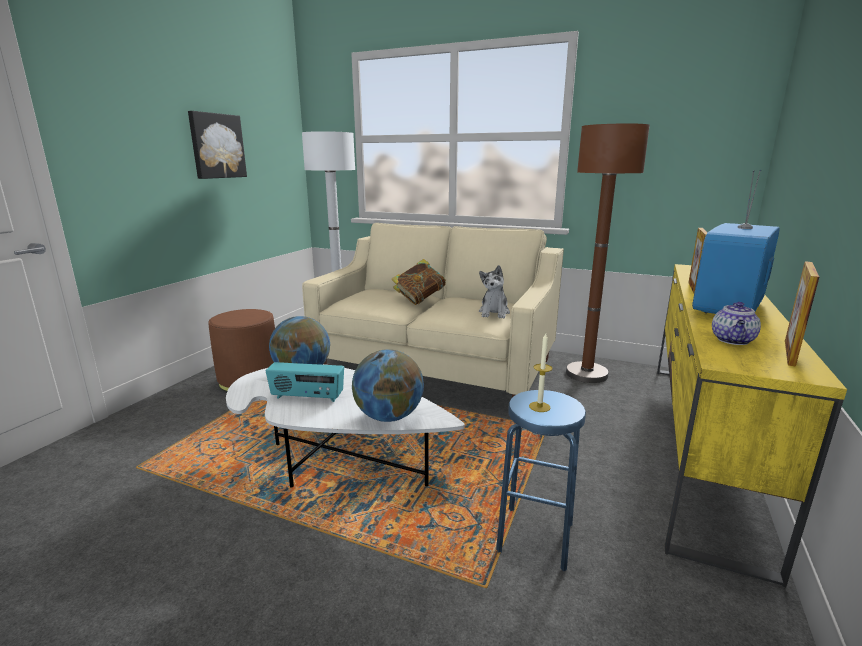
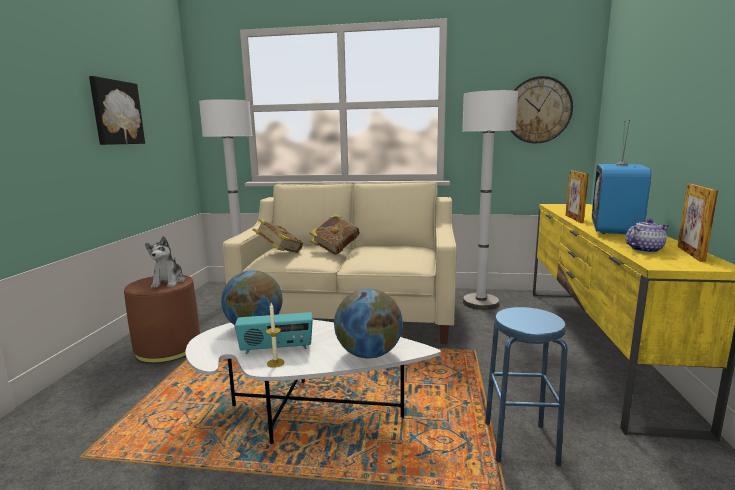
camera: 15 degrees left, 5 degrees down
(360, 298) = (279, 253): none -> book
(494, 312) = (411, 254): plush toy -> plush toy (168, 282)
(539, 407) = (524, 320): candle -> candle (275, 363)
(586, 374) = (480, 303): brown floor lamp -> white floor lamp
(686, 146) = (538, 110): none -> wall clock
(733, 340) = (645, 250): teapot -> teapot turned 120 degrees counterclockwise

